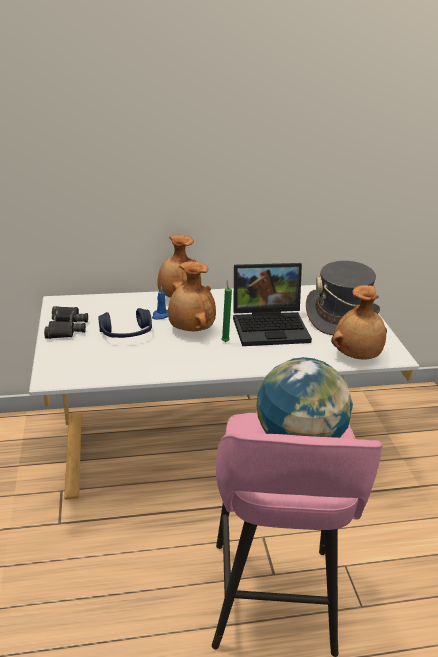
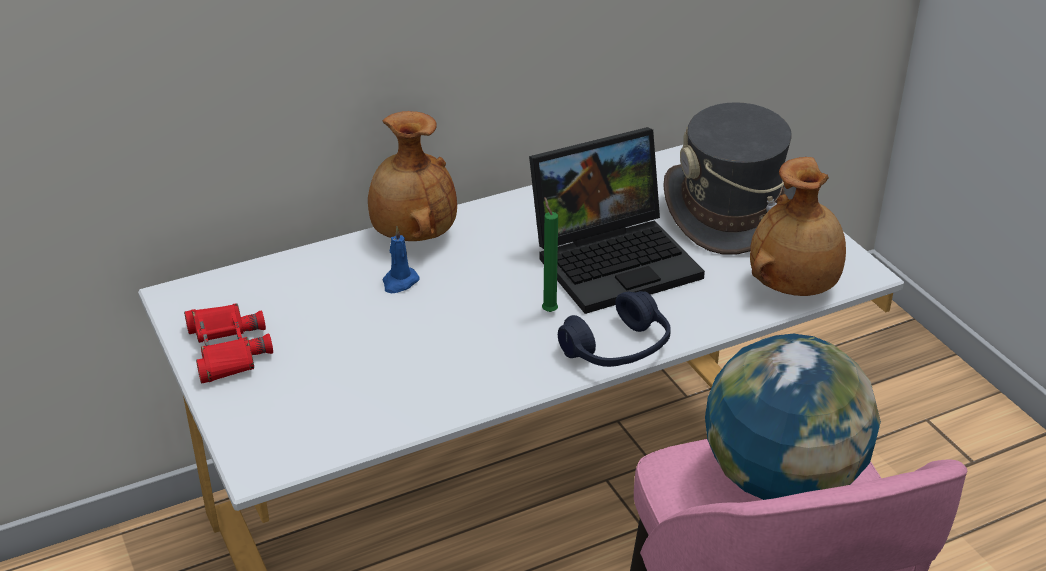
camera: 15 degrees left, 5 degrees up
(66, 327) = (227, 349): black binoculars -> red binoculars
(126, 333) = (355, 336): blue headphones -> blue headphones (617, 349)
(190, 329) = (471, 299): brown vase -> none

